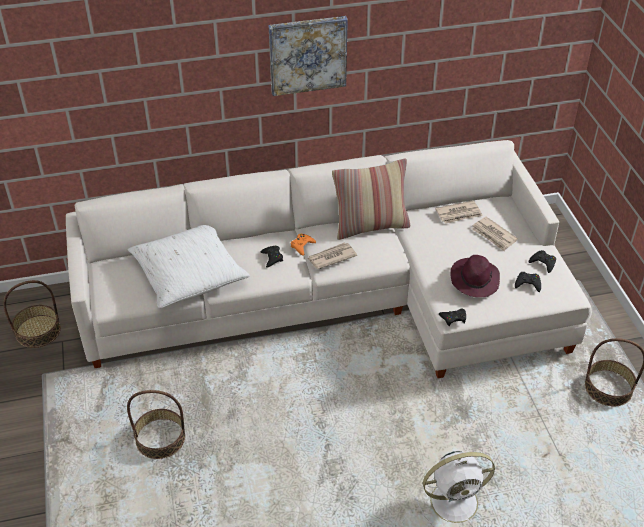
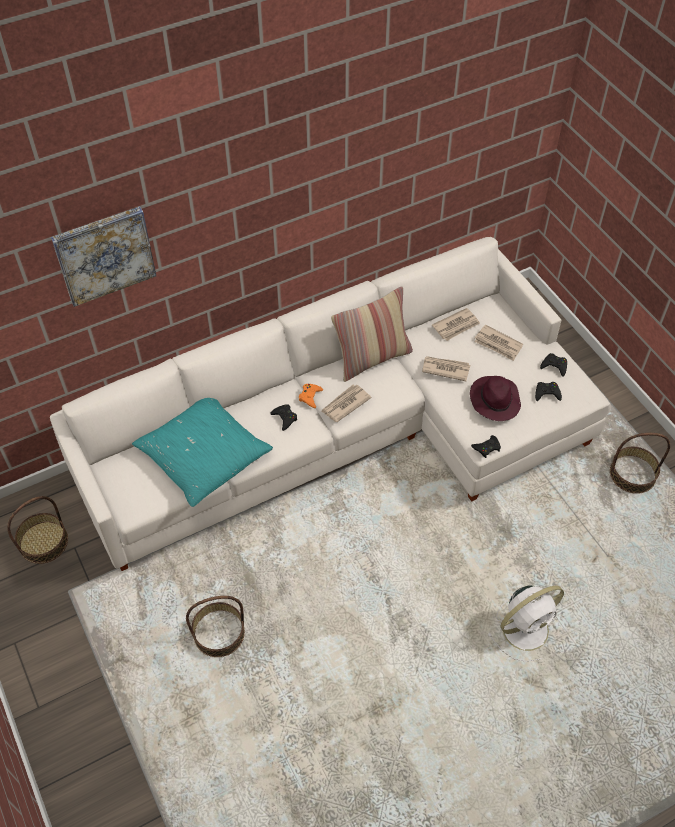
camera: 15 degrees left, 10 degrees up
(189, 274) = (204, 455): white pillow -> turquoise pillow
(307, 54) = (287, 200): picture -> picture (104, 255)
(436, 246) = (445, 369): none -> newspaper

